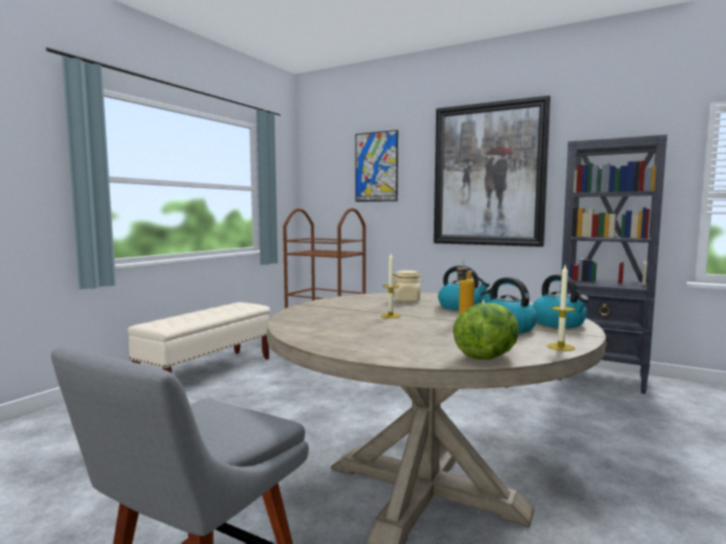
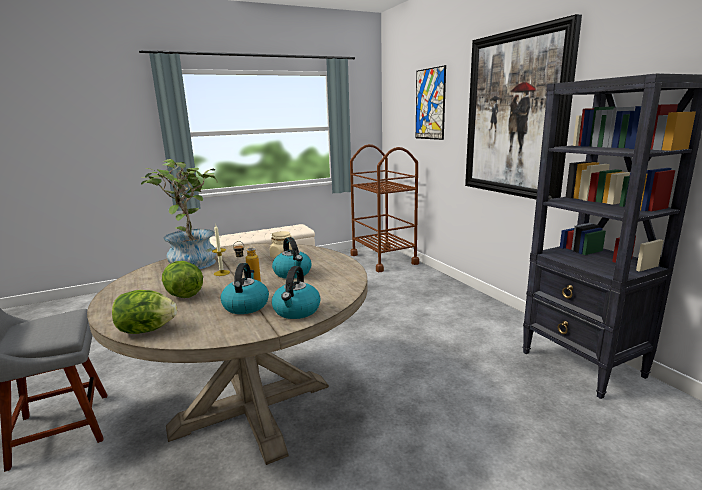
camera: 35 degrees right, 10 degrees up
(317, 314) = (192, 261): none -> potted plant
(416, 333) = (183, 295): none -> lettuce
(560, 347) = (212, 336): candle -> none

